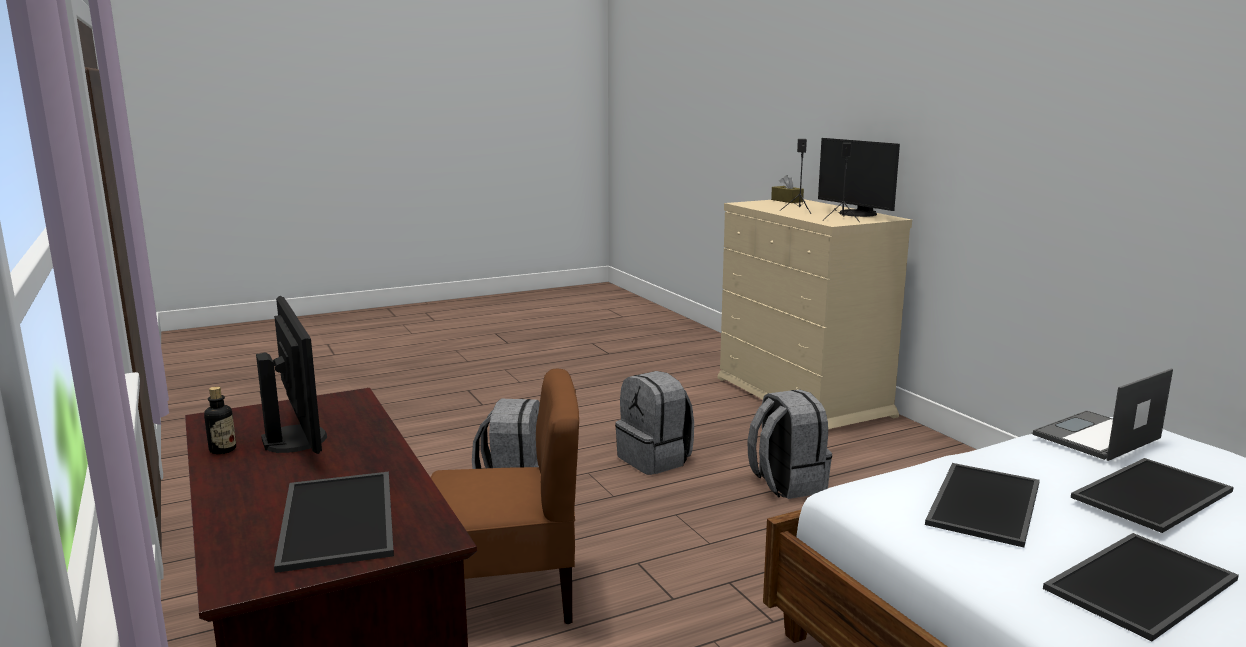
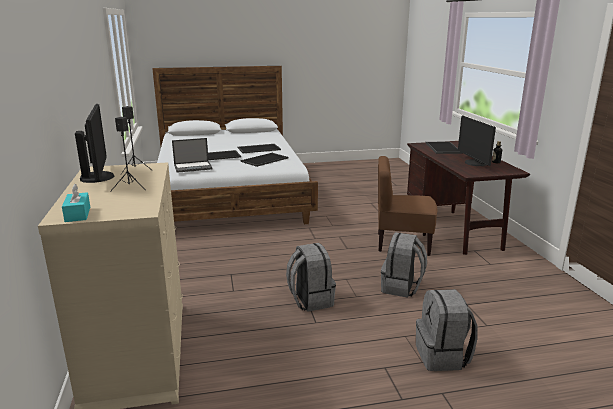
camera: 165 degrees left, 5 degrees up
(786, 484) = (248, 274): grey backpack -> grey backpack (442, 356)
(787, 200) = (78, 214): brown tissue box -> turquoise tissue box

